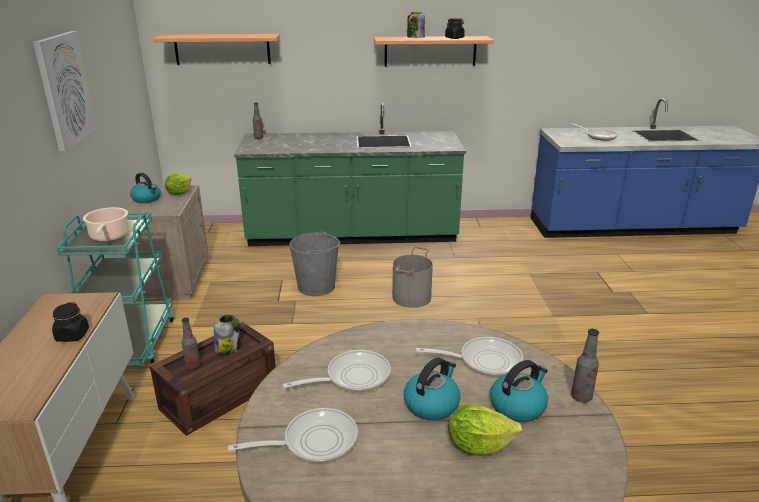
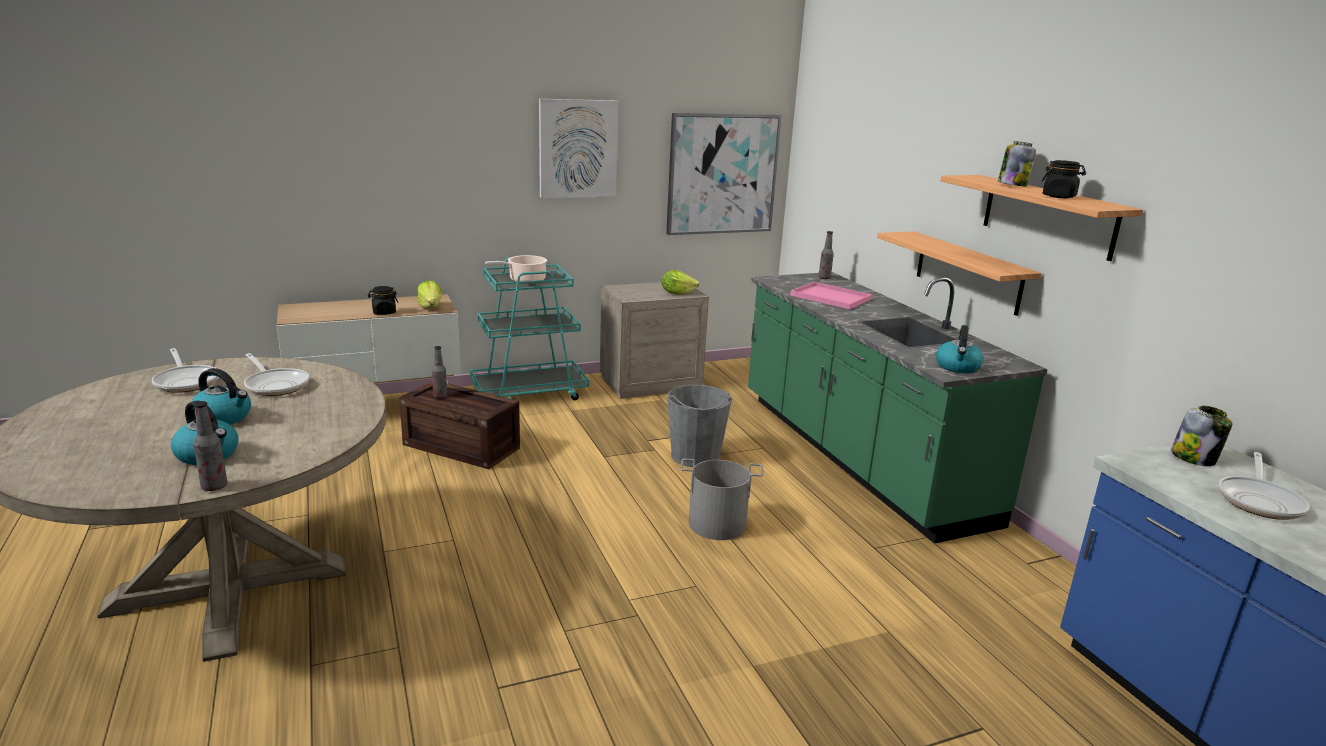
camera: 70 degrees right, 5 degrees down
(126, 84) = (722, 174): none -> picture
(147, 199) = (651, 286): kettle -> kettle (958, 367)
(222, 49) = (841, 160): shelf -> shelf (968, 272)
(228, 348) = (473, 404): jar -> jar (1194, 458)
(303, 144) = (829, 297): none -> pink tray
(478, 445) = (154, 439): lettuce -> lettuce (430, 307)
(484, 361) = (295, 436): frying pan -> none

